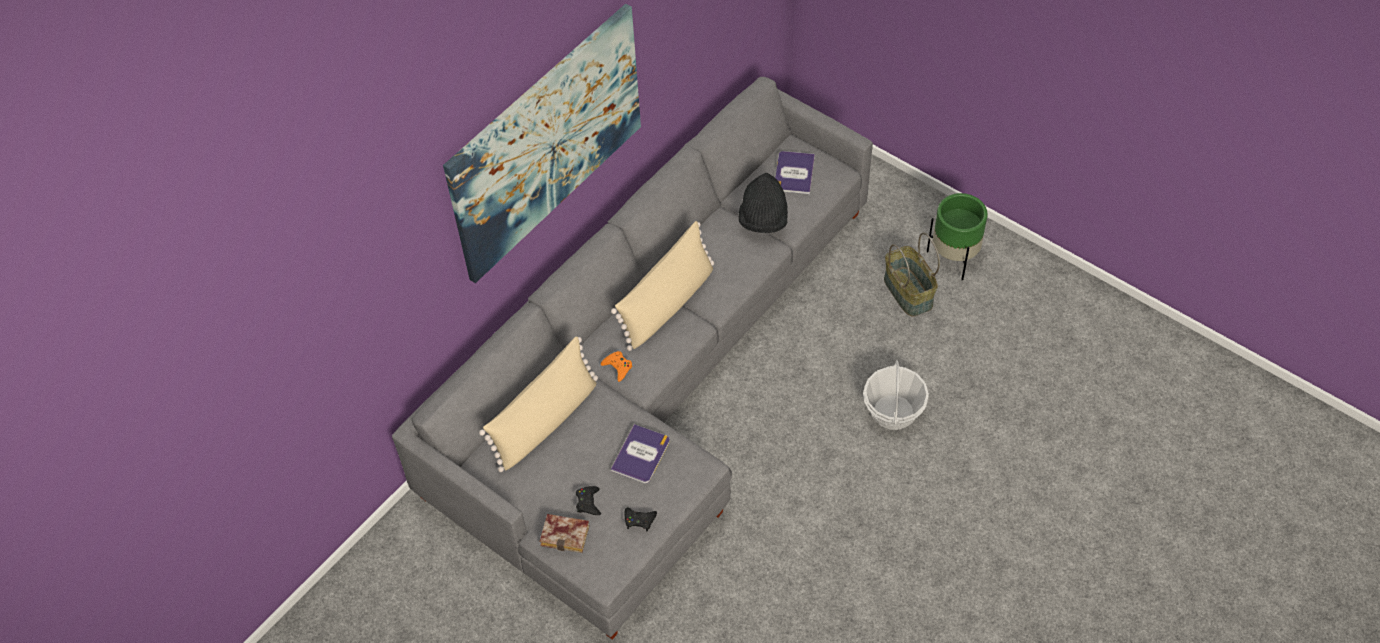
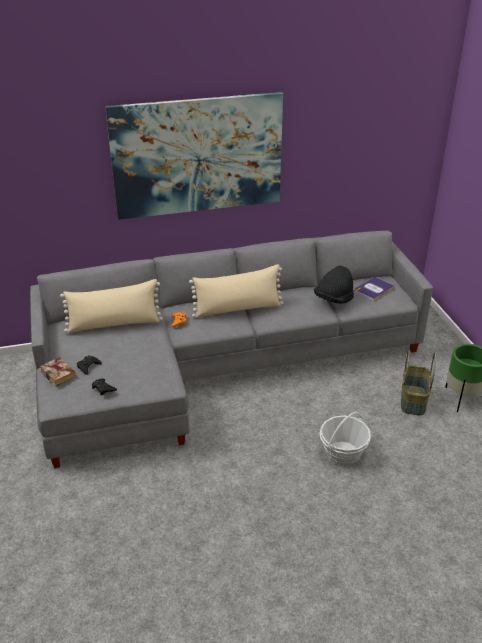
camera: 35 degrees right, 20 degrees down
(641, 455) = (142, 361): book -> none

